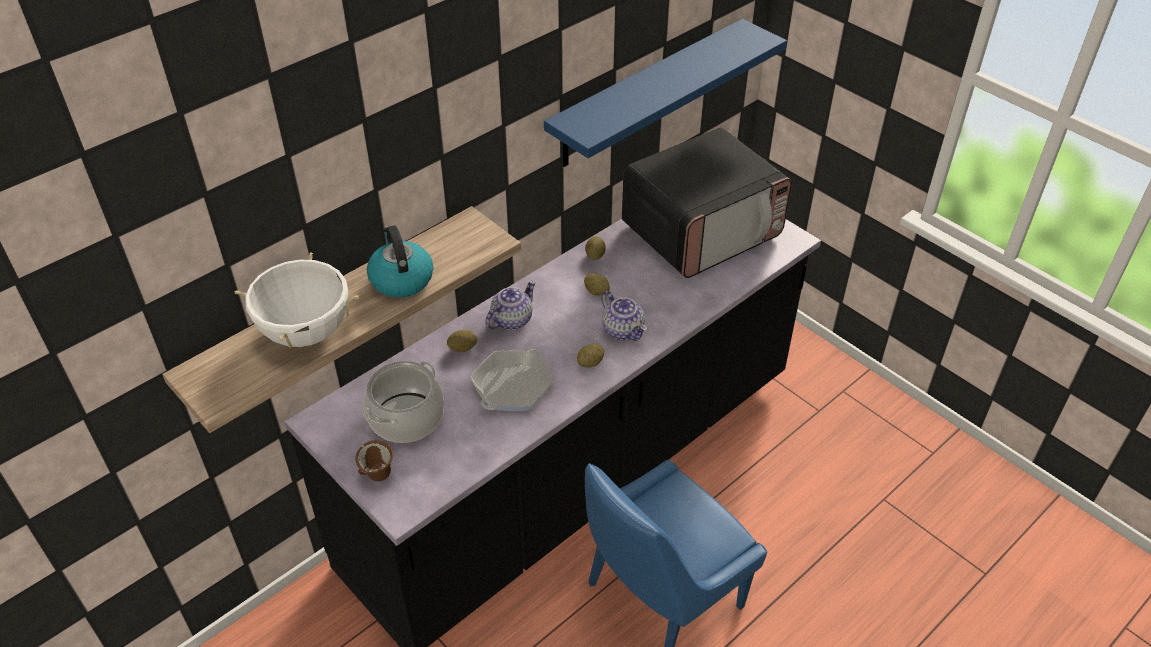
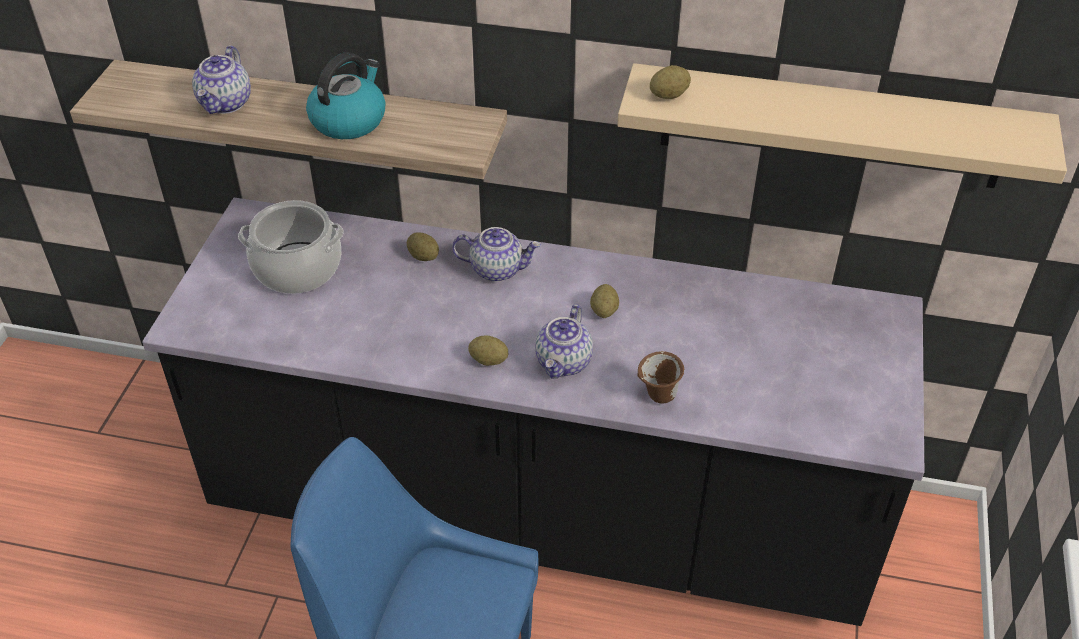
camera: 55 degrees right, 0 degrees up
(306, 332) = (226, 103): white cooking pot -> teapot
(378, 477) = (209, 290): brown mug -> brown mug (658, 398)
(512, 386) = (401, 318): frying pan -> none
(595, 255) = (661, 281): potato -> potato (669, 95)
(647, 93) = (831, 127): blue shelf -> beige shelf
(702, 231) = (805, 349): microwave -> none

